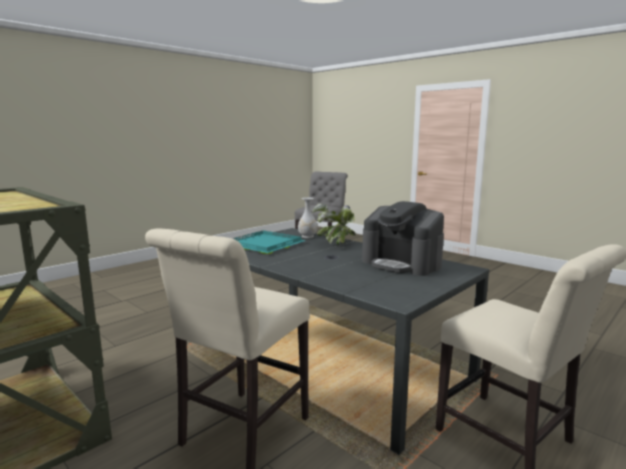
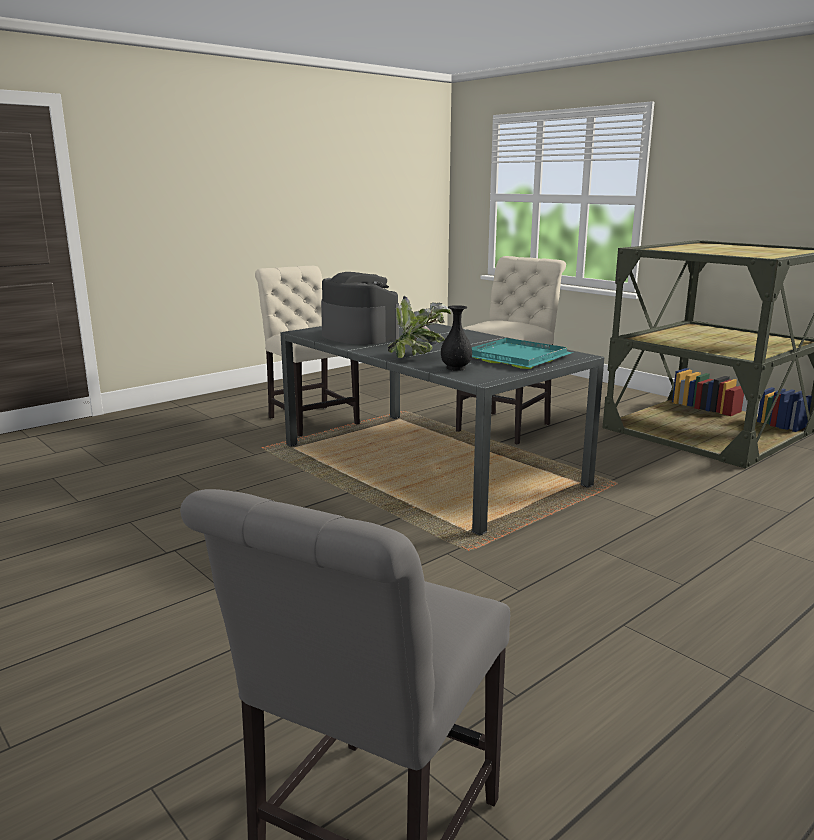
camera: 175 degrees left, 5 degrees up
(307, 236) = (456, 368): white vase -> black vase

